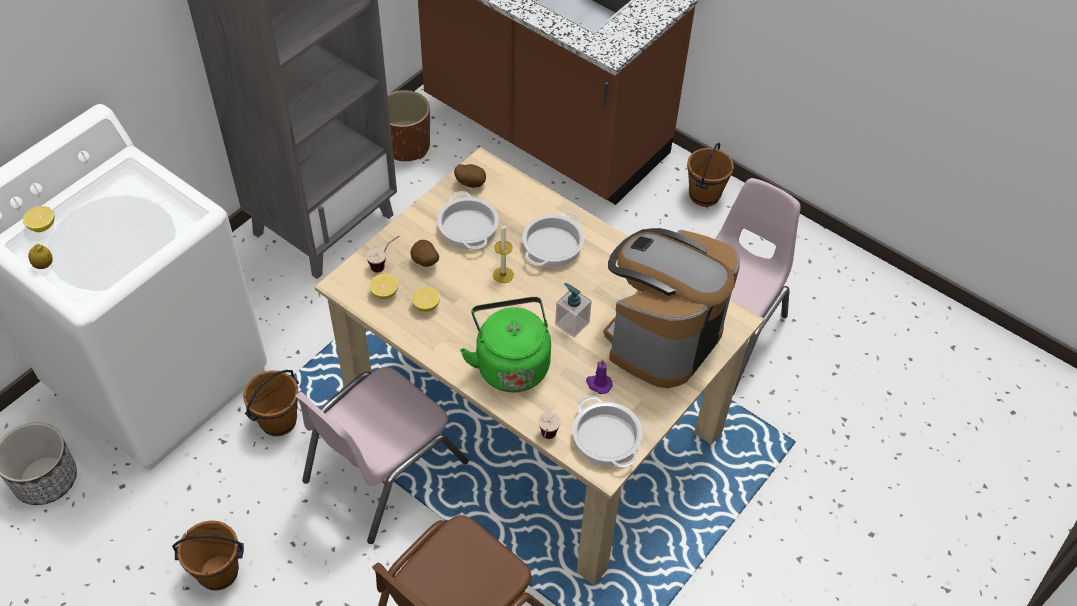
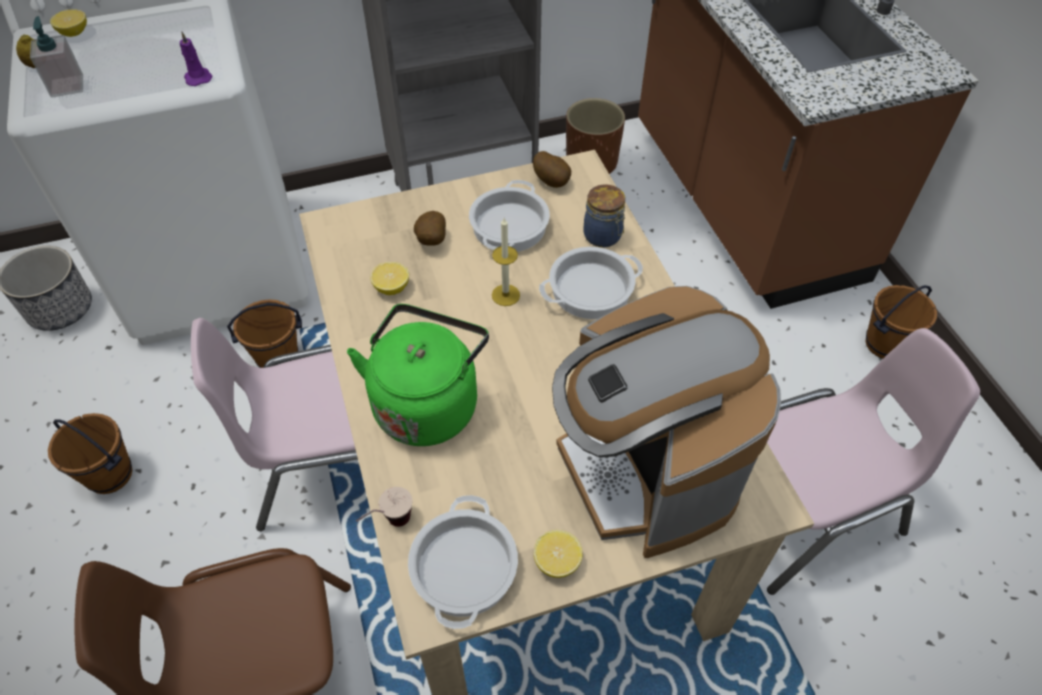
camera: 35 degrees right, 0 degrees up
(384, 293) = (361, 253): lemon -> lemon (557, 562)
(385, 264) = (388, 224): cup -> none
(534, 207) = (603, 236): none -> jar
(572, 323) = (540, 392): soap dispenser -> soap dispenser (67, 86)
(598, 384) = (512, 488): purple candle -> purple candle (198, 77)
(661, 337) = (644, 471): coffee machine -> coffee machine turned 90 degrees counterclockwise

